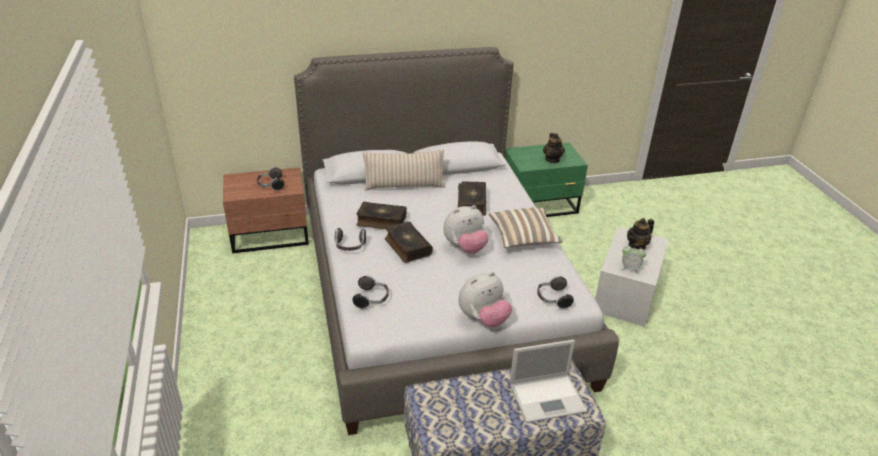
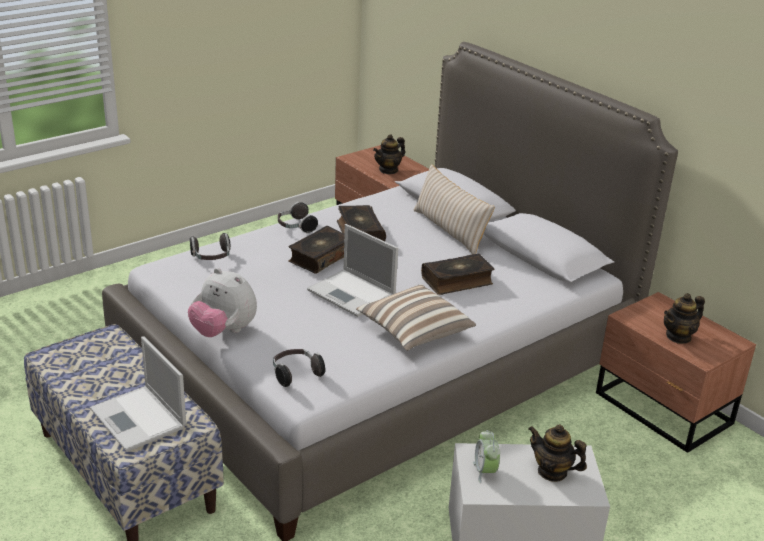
camera: 65 degrees right, 5 degrees down
(271, 185) = (388, 170): headphones -> teapot
(465, 248) = (352, 294): plush toy -> laptop
(540, 206) = (663, 410): green nightstand -> brown nightstand

